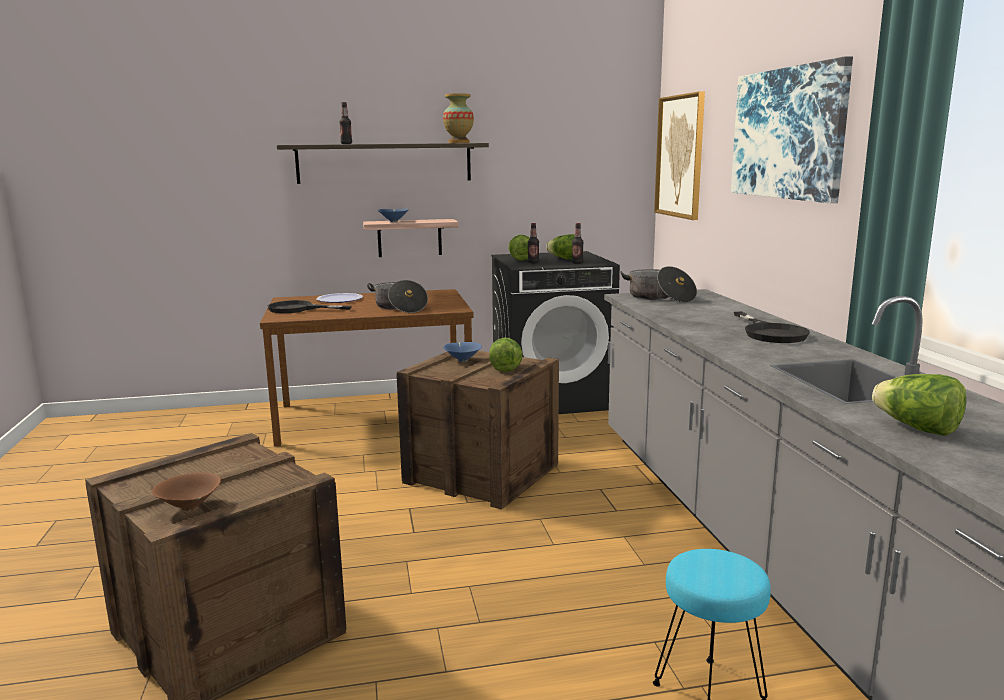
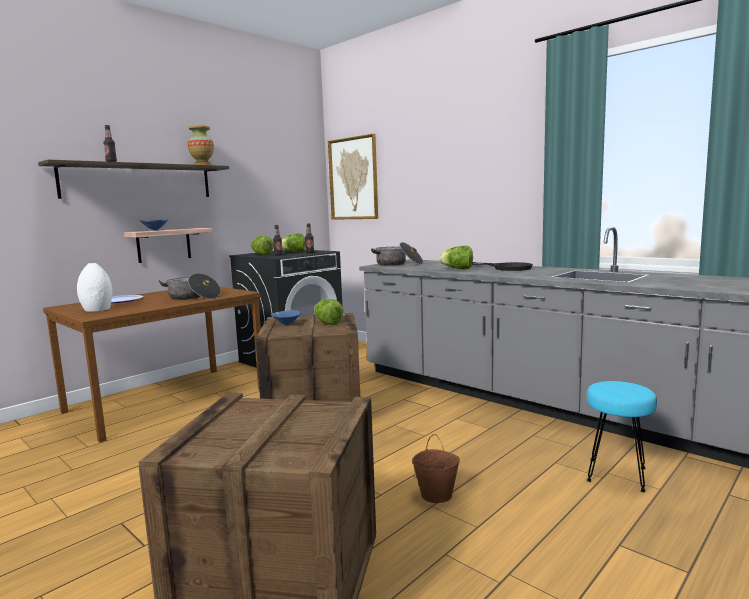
camera: 35 degrees left, 5 degrees down
(190, 508) = (298, 447): brown bowl -> none
(298, 309) = (97, 310): black frying pan -> white vase
(460, 618) = (437, 495): none -> brown bucket
(787, 133) = (461, 154): picture -> none
(917, 428) = (681, 284): lettuce -> lettuce (457, 269)

